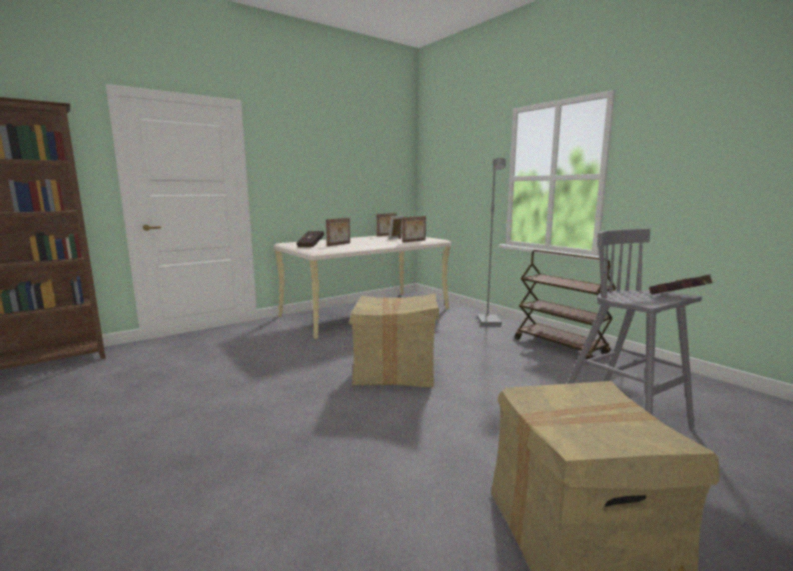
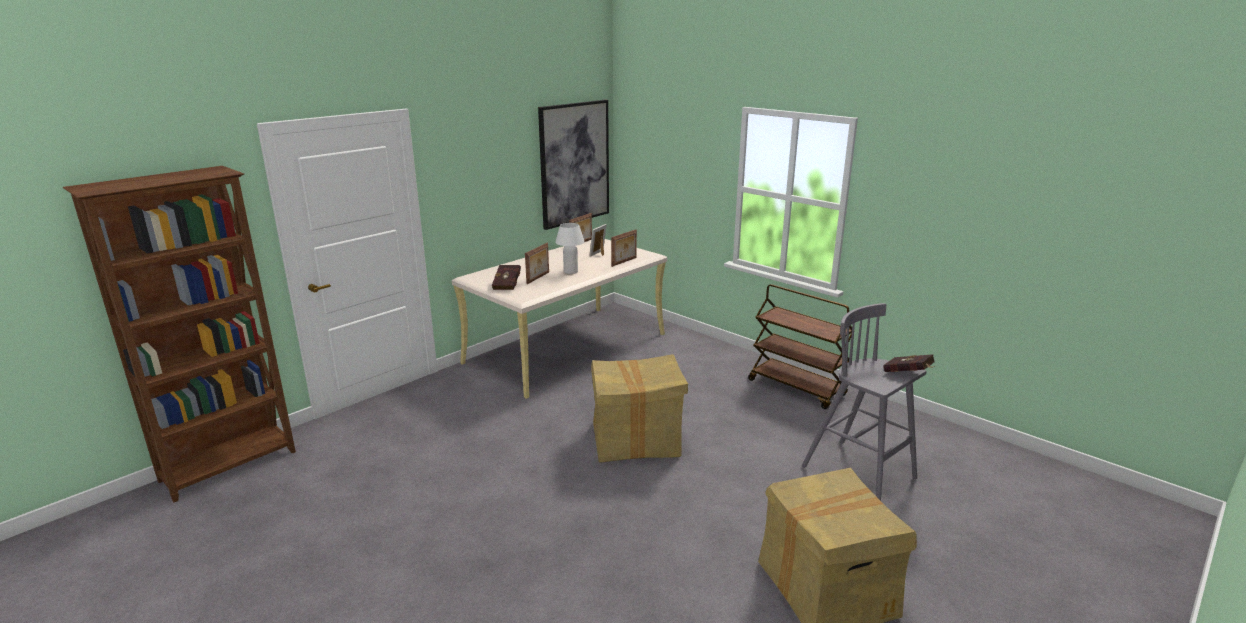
camera: 10 degrees left, 10 degrees up
(367, 243) = (570, 272): none -> white table lamp
(384, 173) = (574, 163): none -> picture
(489, 321) = (716, 353): grey floor lamp -> none

